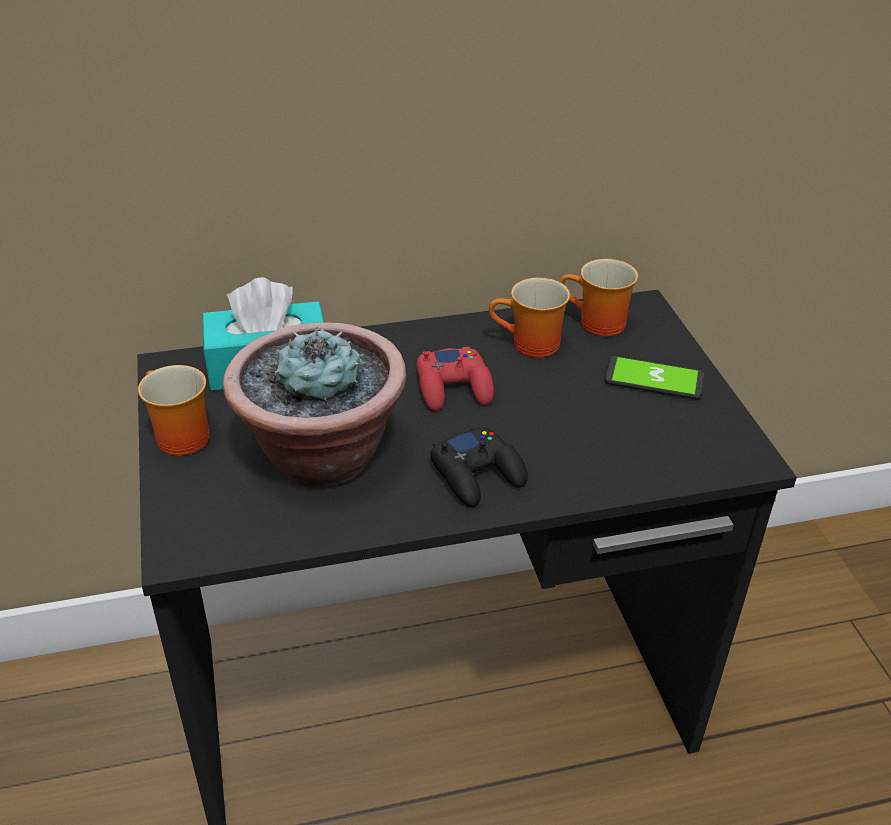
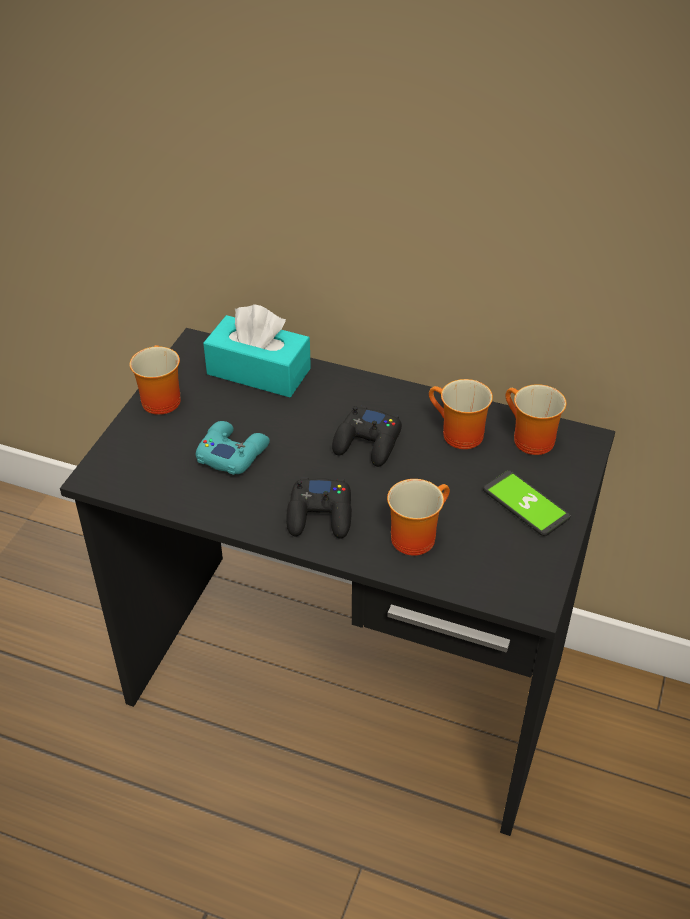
camera: 35 degrees right, 5 degrees up
(321, 456) = (232, 453): potted plant -> turquoise game controller
(454, 387) = (368, 443): red game controller -> black game controller
(586, 450) = (414, 534): none -> mug

